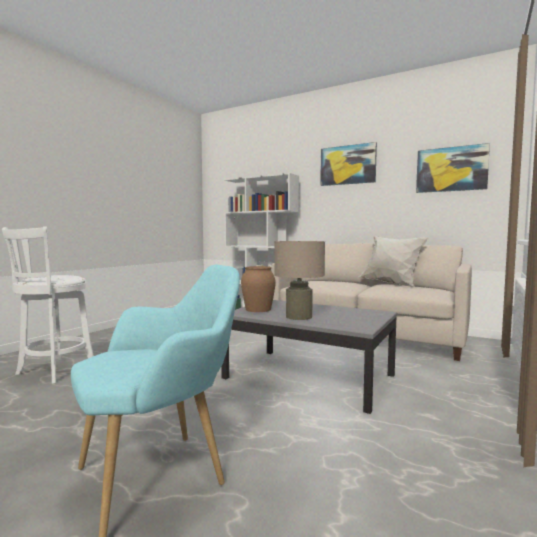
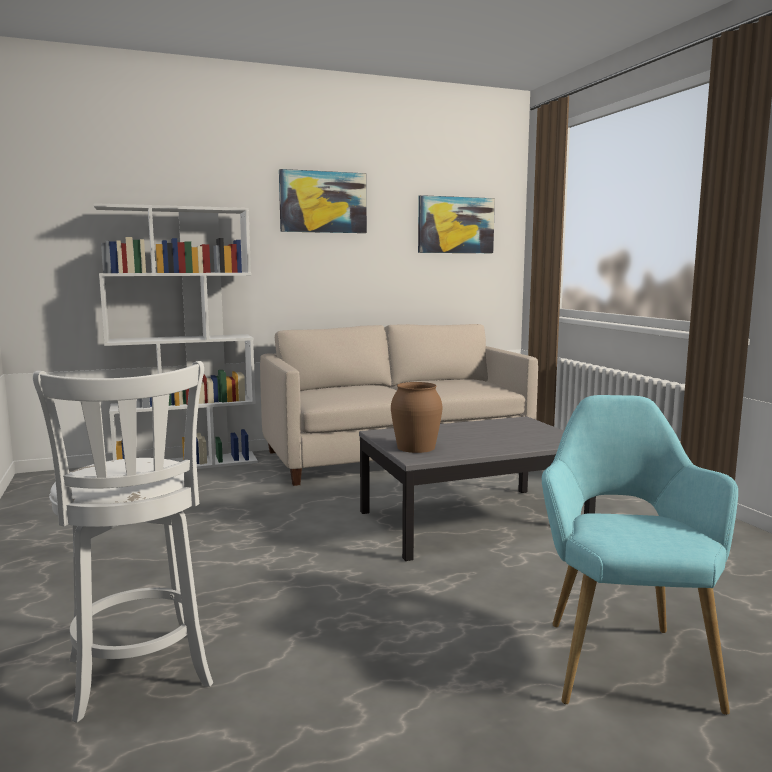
camera: 50 degrees left, 5 degrees up
(299, 317) = (488, 444): beige table lamp -> none
(390, 284) = (421, 381): white pillow -> none

